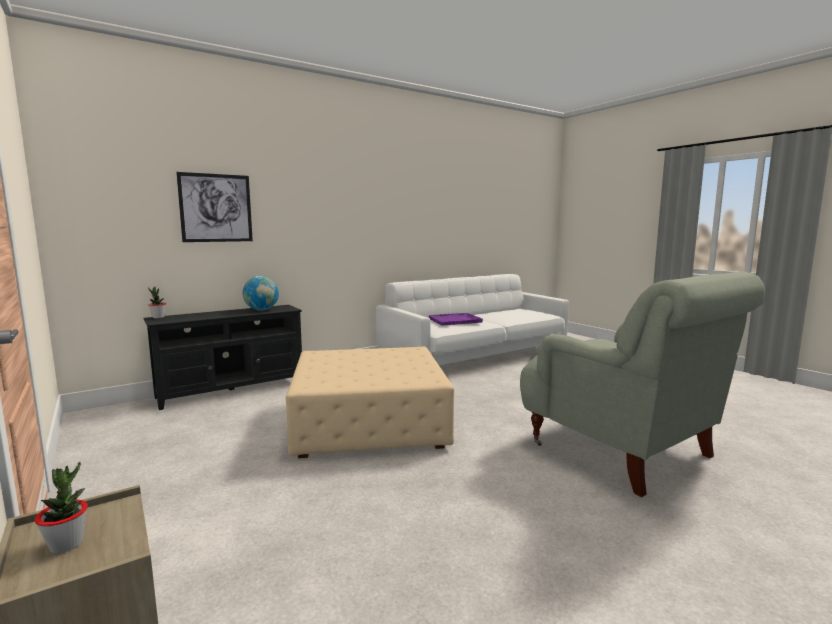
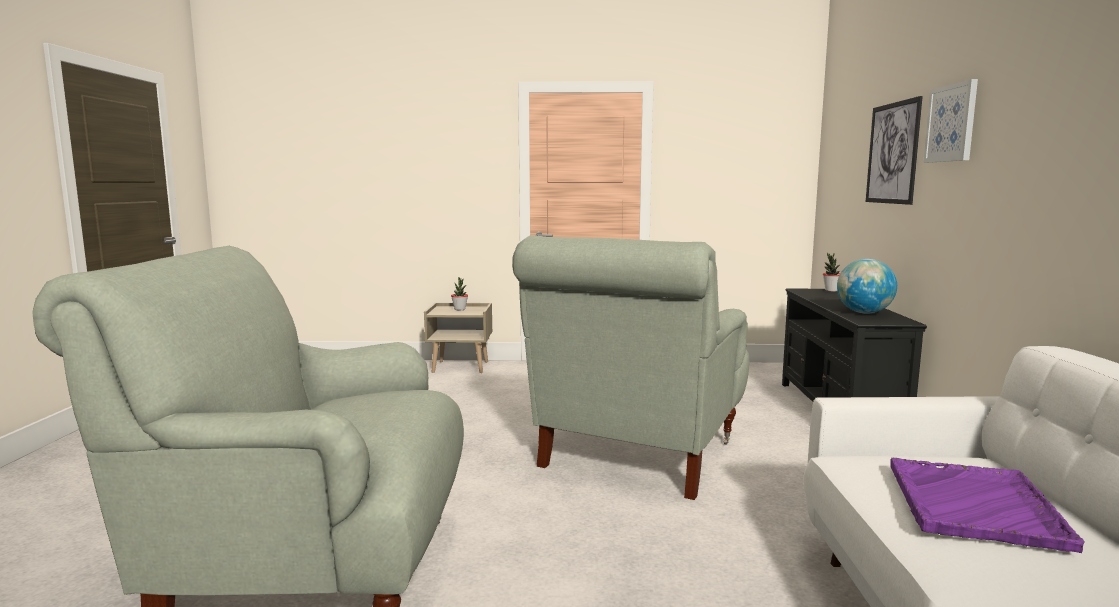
camera: 125 degrees right, 0 degrees up
(283, 196) = (951, 123): none -> picture
(370, 423) = (637, 455): beige ottoman -> grey armchair

